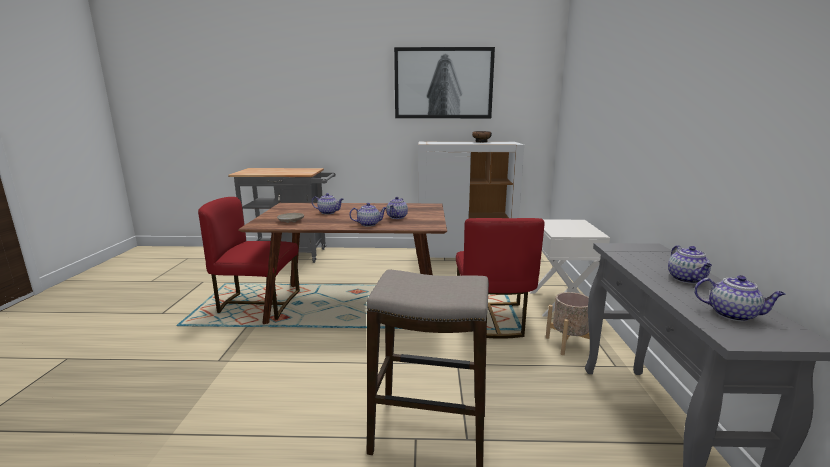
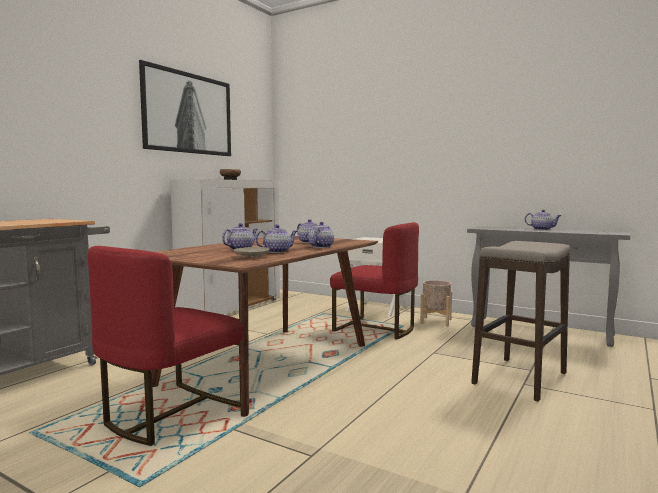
camera: 60 degrees left, 10 degrees down
(733, 314) = (591, 231): teapot -> teapot (277, 251)

